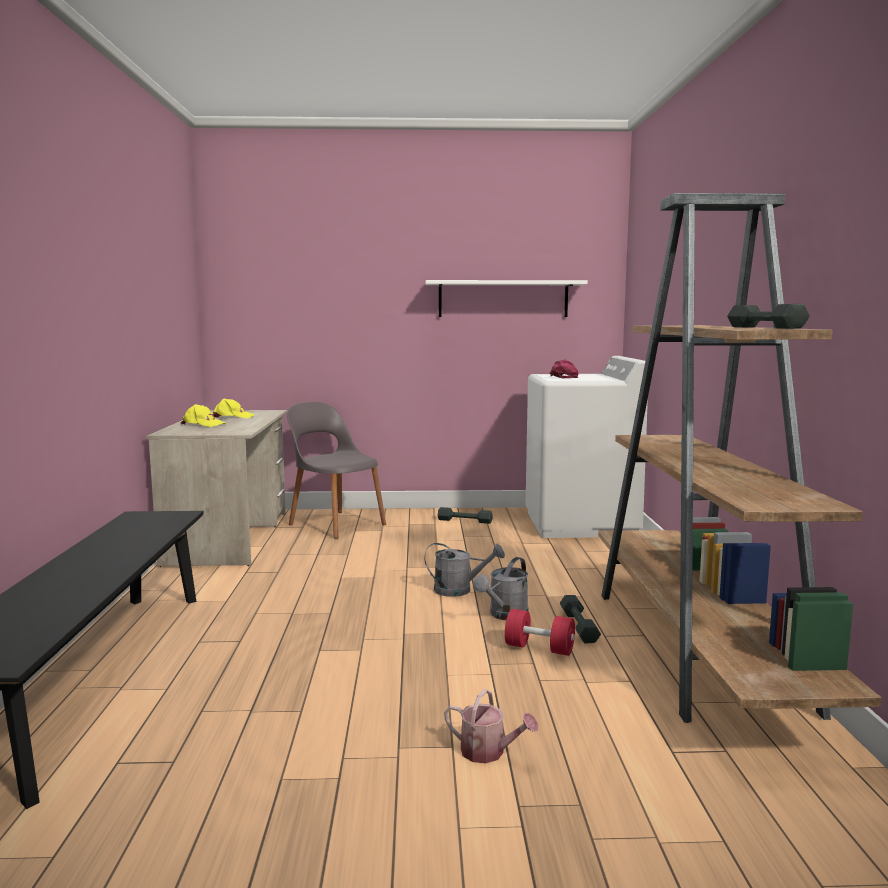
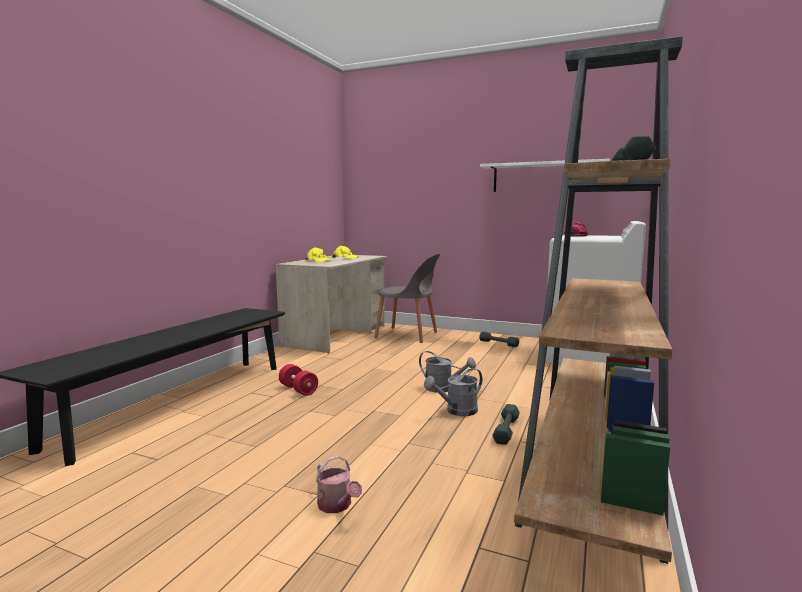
camera: 25 degrees right, 0 degrees up
(335, 524) = (408, 335): grey chair -> grey chair turned 135 degrees clockwise
(539, 648) = (457, 440): red dumbbell -> red dumbbell (298, 390)

